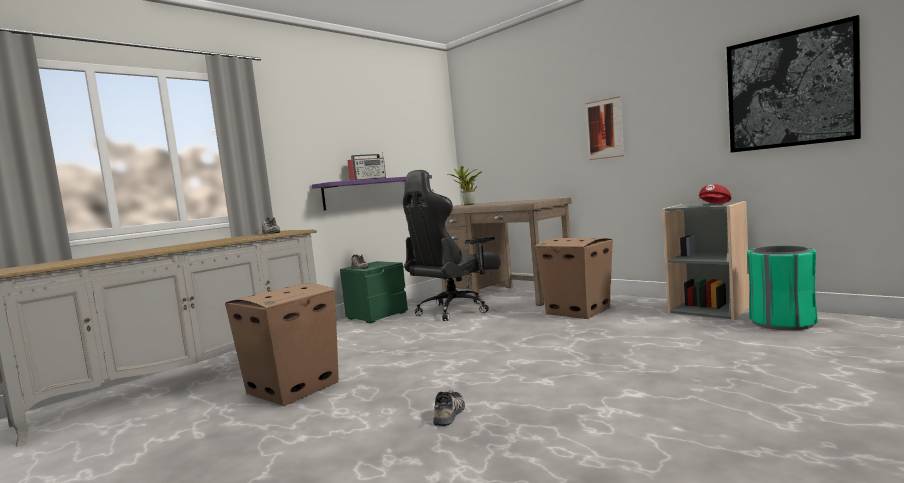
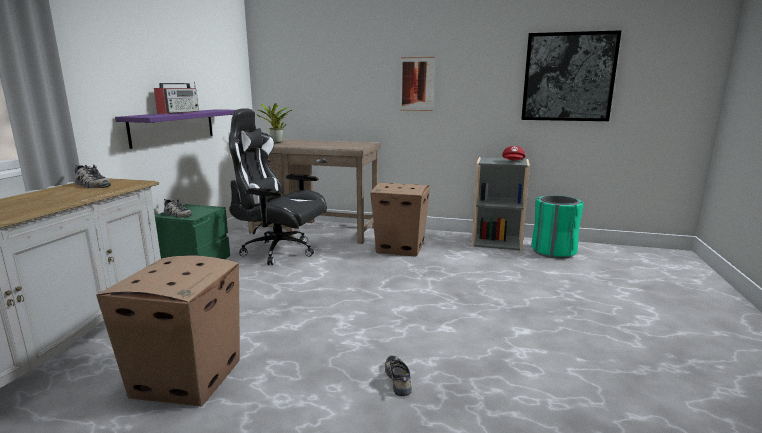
camera: 30 degrees left, 10 degrees up
(456, 310) = (283, 252): black office chair -> black office chair turned 90 degrees clockwise

